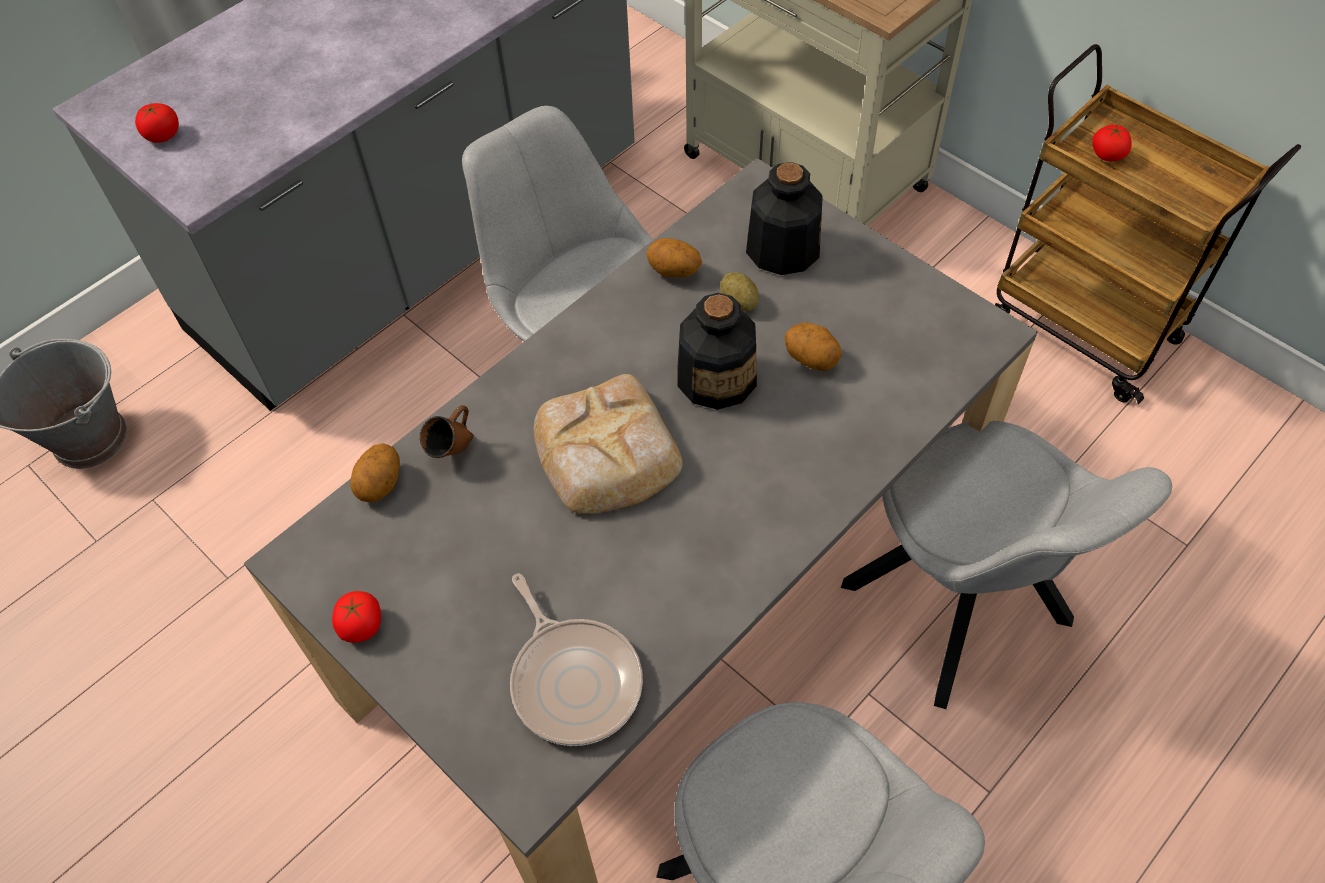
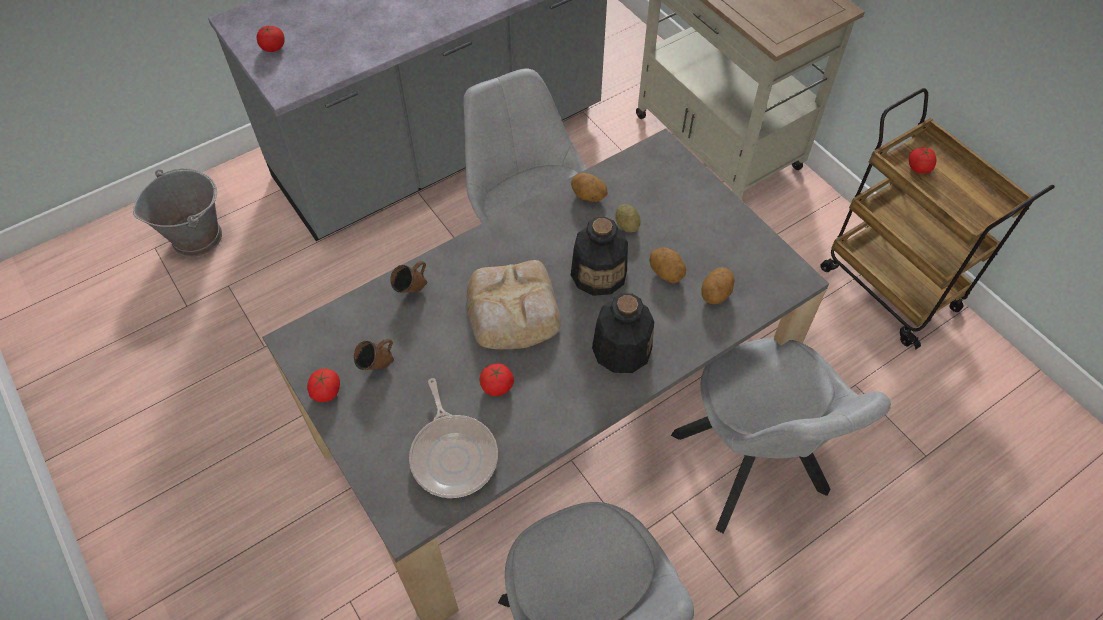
camera: 10 degrees right, 0 degrees up
(381, 485) = (360, 303): potato -> potato (716, 294)
(430, 572) = (378, 366): none -> brown mug
(612, 567) = (497, 386): none -> tomato
(781, 248) = (666, 194): bottle -> bottle (621, 349)

